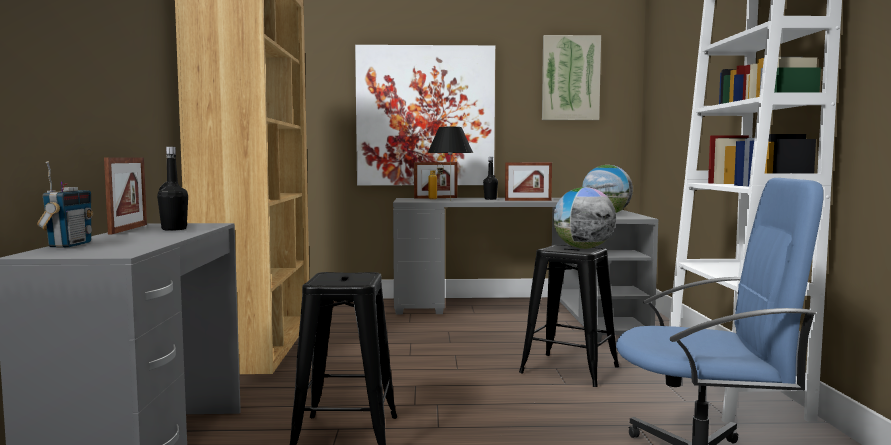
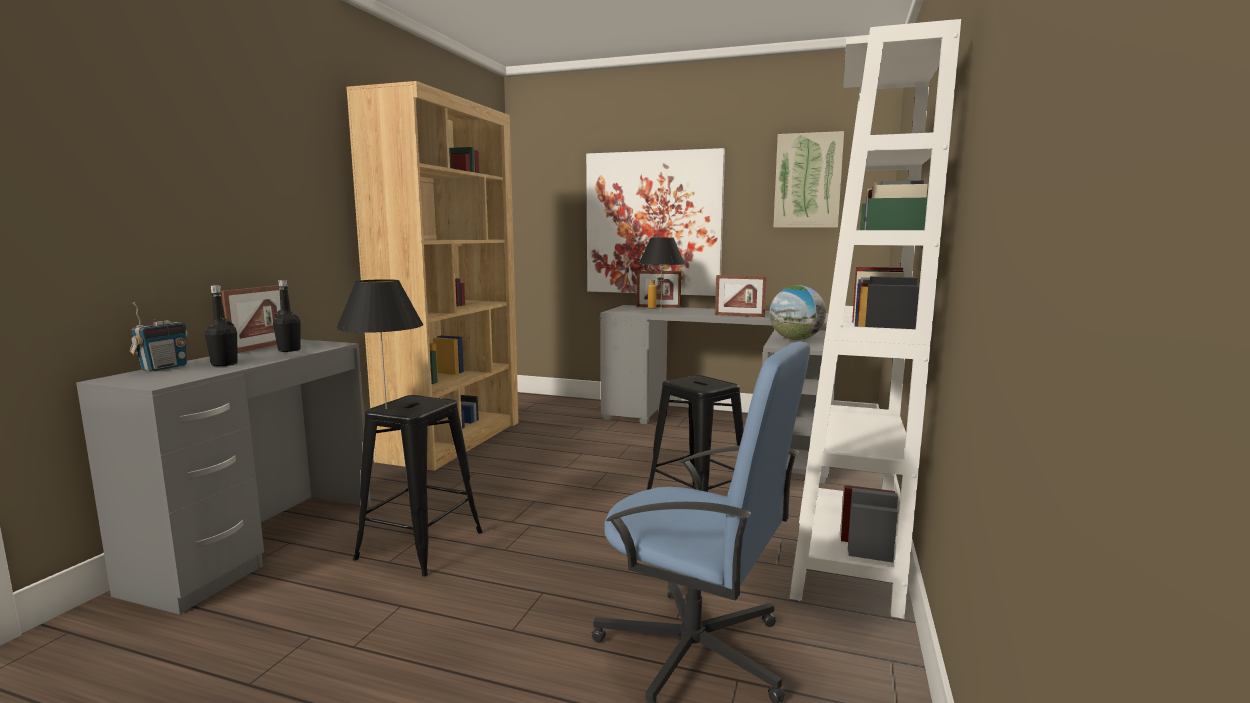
camera: 20 degrees right, 5 degrees up
(323, 282) = (385, 408): none -> black table lamp
(490, 199) = (706, 312): black bottle -> black bottle (224, 364)
(583, 248) = (713, 383): globe -> none

